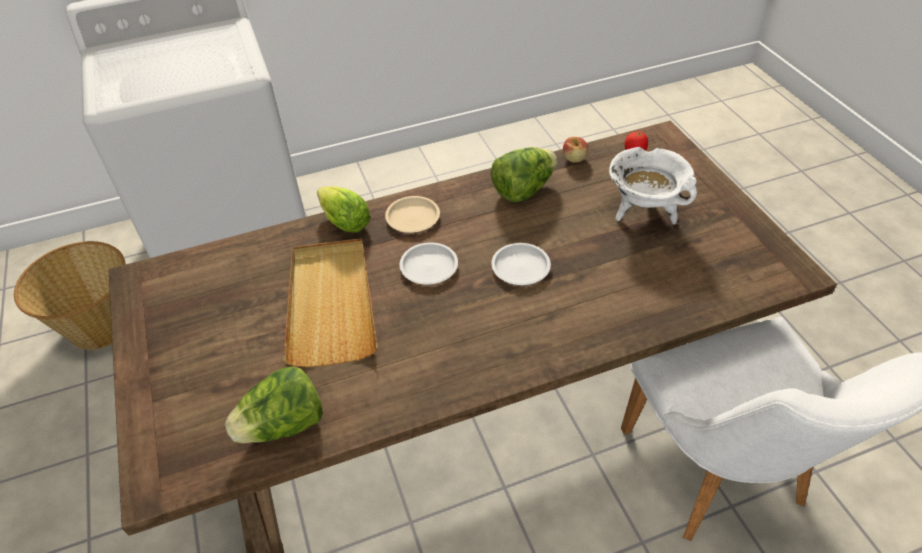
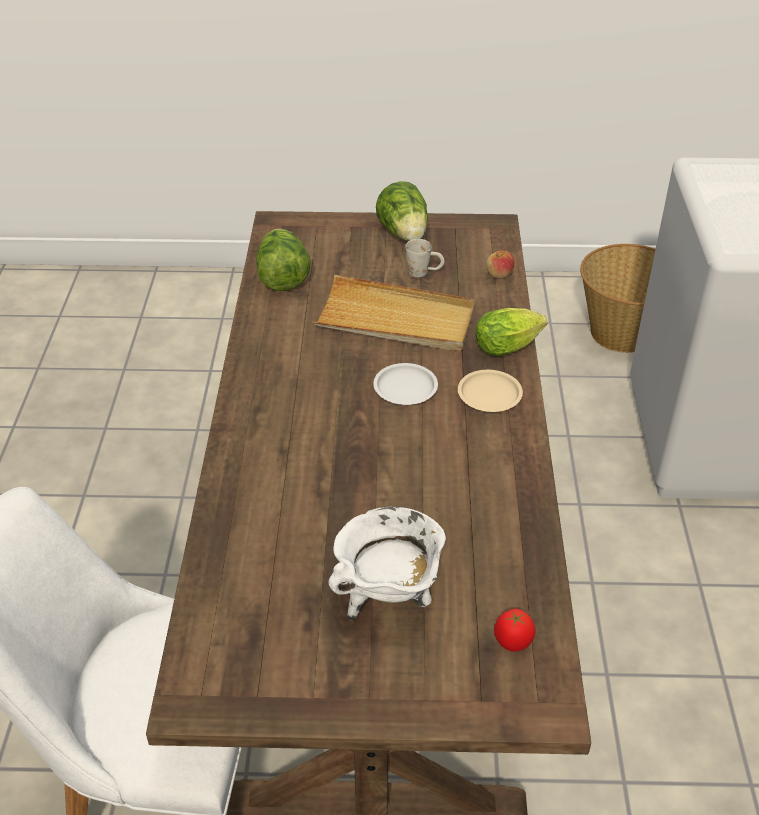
camera: 110 degrees right, 5 degrees down
(240, 307) = (424, 272): none -> white mug
(521, 267) = (363, 452): white plate -> none
(523, 190) = (493, 498): lettuce -> lettuce (404, 234)
(574, 158) = (536, 572): apple -> apple (499, 275)

